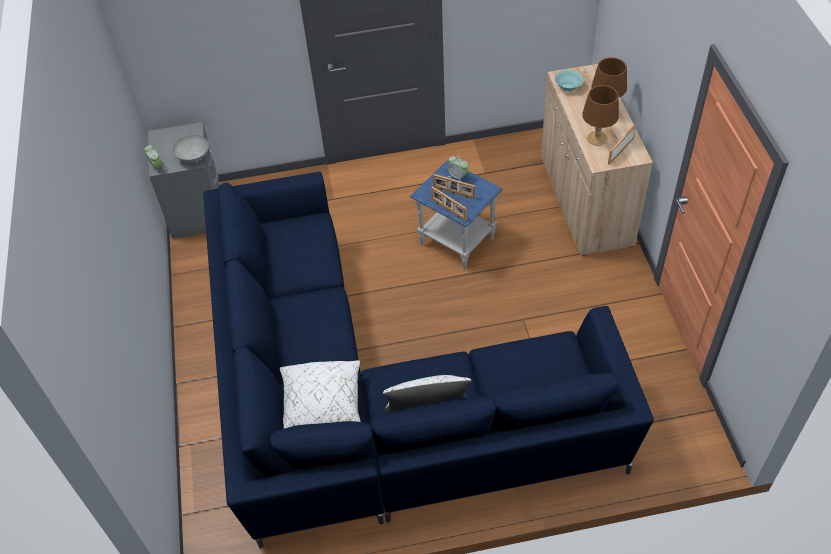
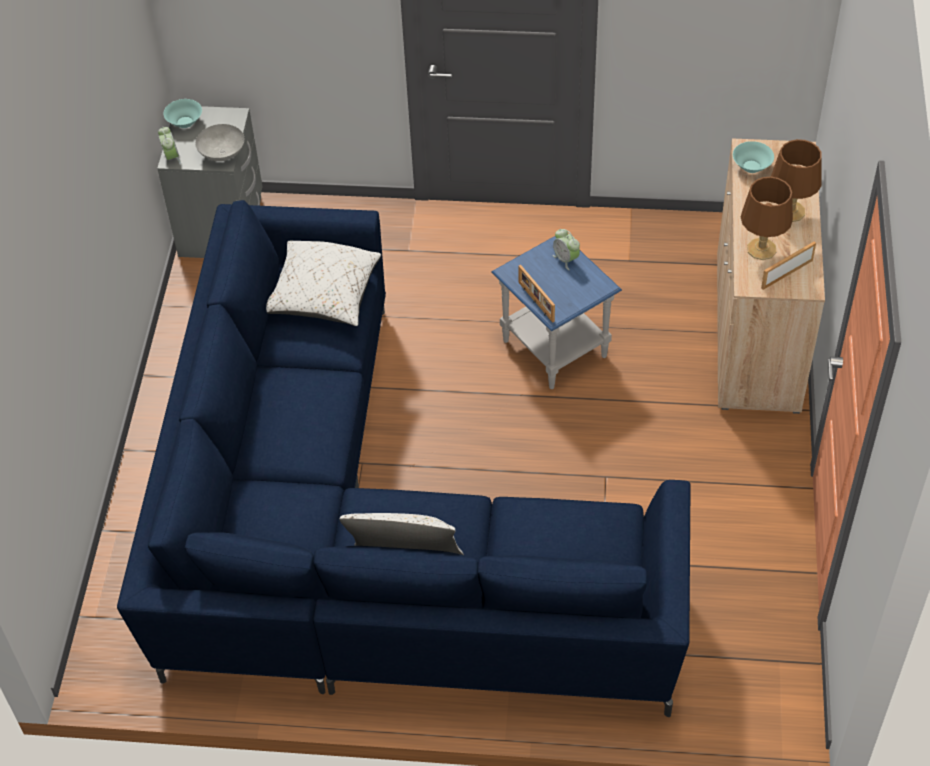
camera: 15 degrees right, 0 degrees up
(159, 141) = (185, 122): none -> turquoise bowl
(322, 407) = (278, 521): white pillow -> white pillow (323, 296)
(454, 193) = (552, 280): picture frame -> none

